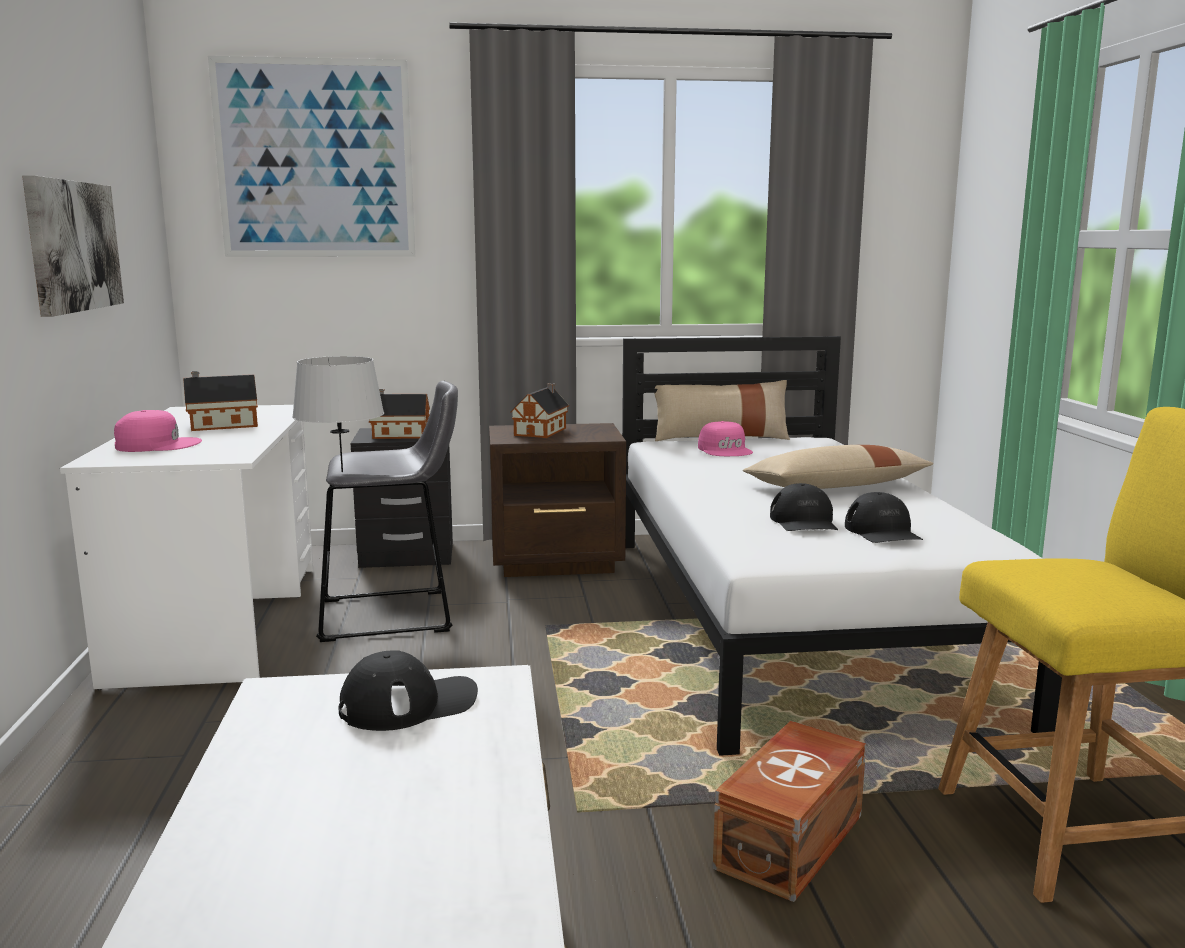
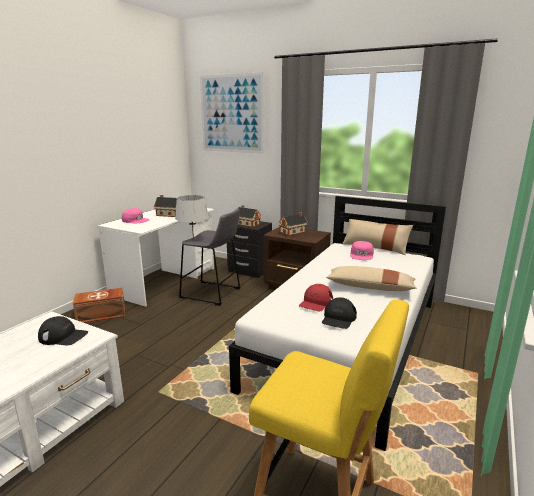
camera: 35 degrees right, 5 degrees up
(72, 246) = (120, 151): picture -> none
(793, 840) = (203, 439): brown storage box -> brown storage box (102, 315)
(804, 522) = (316, 302): black cap -> red cap

